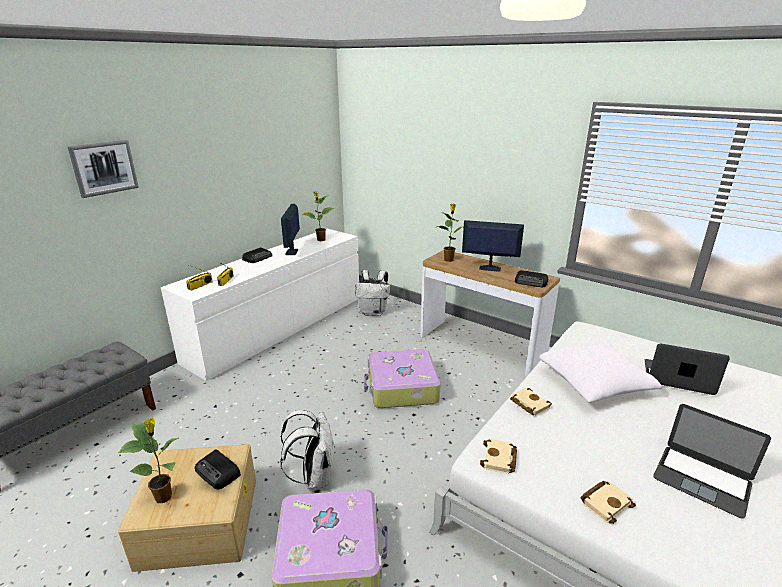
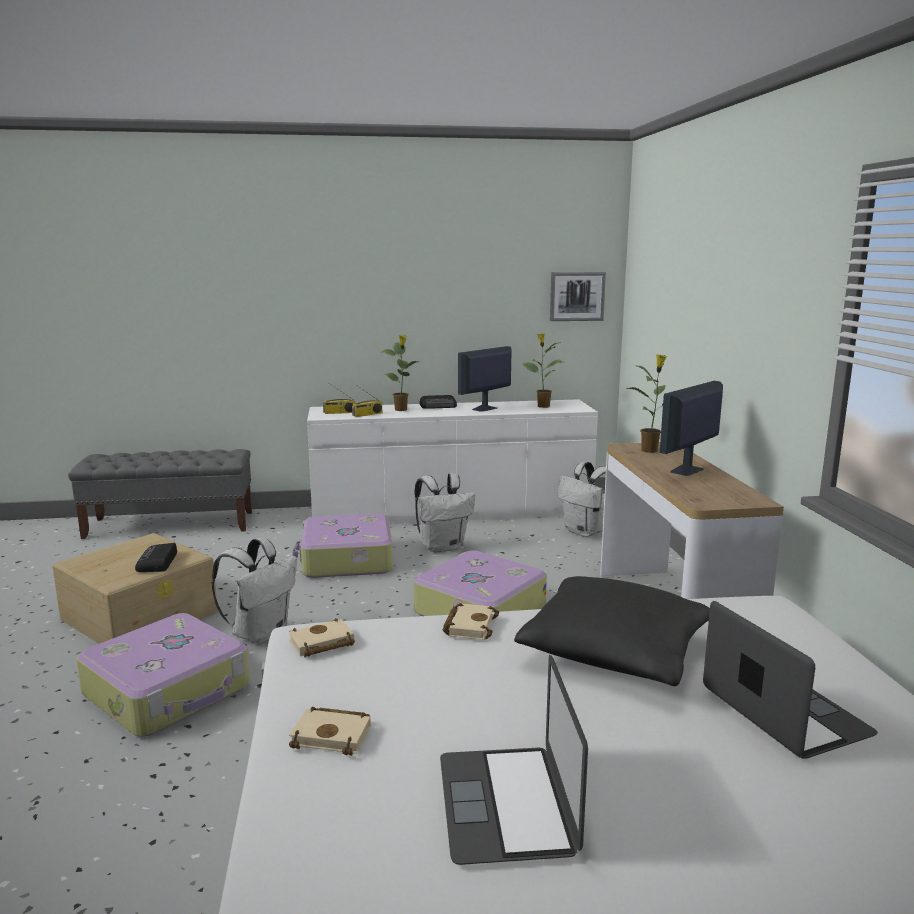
camera: 45 degrees right, 10 degrees down
(104, 168) = (273, 262): picture -> picture (577, 296)
(164, 497) = (105, 559): potted plant -> potted plant (401, 410)
(274, 394) = (346, 560): none -> suitcase
(316, 356) = (442, 547): none -> white backpack
(489, 268) = (686, 470): monitor -> monitor turned 105 degrees counterclockwise
(531, 282) = (712, 497): radio -> none
(594, 383) = (614, 652): white pillow -> black pillow

